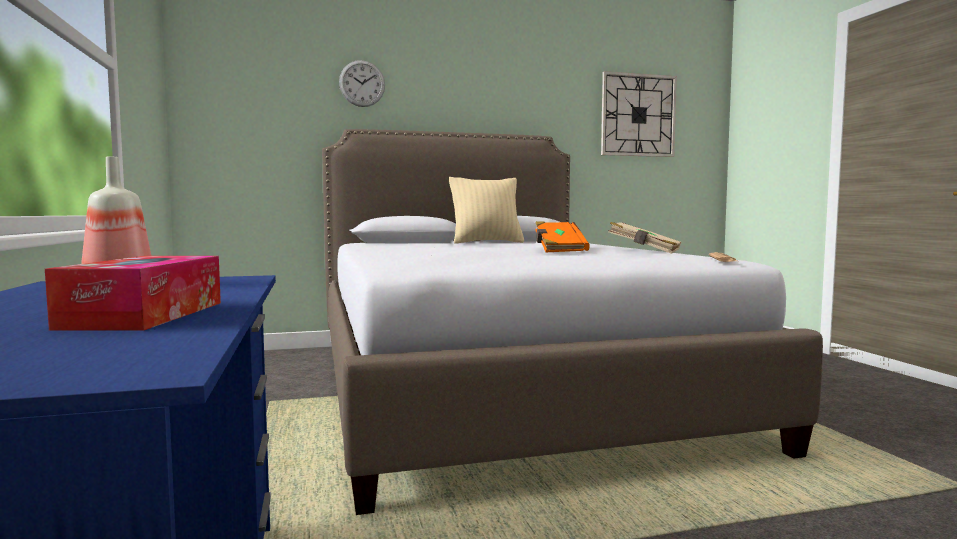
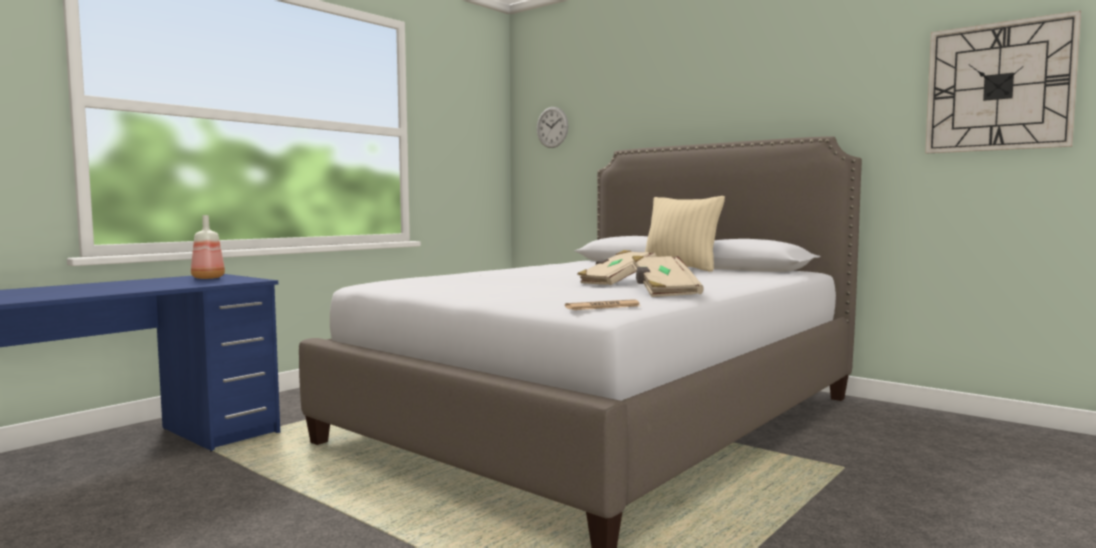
camera: 55 degrees right, 0 degrees up
(146, 315) = (110, 290): tissue box -> none
(362, 83) = (639, 103): wall clock -> wall clock (552, 127)
(559, 250) = (616, 282): orange book -> beige book

